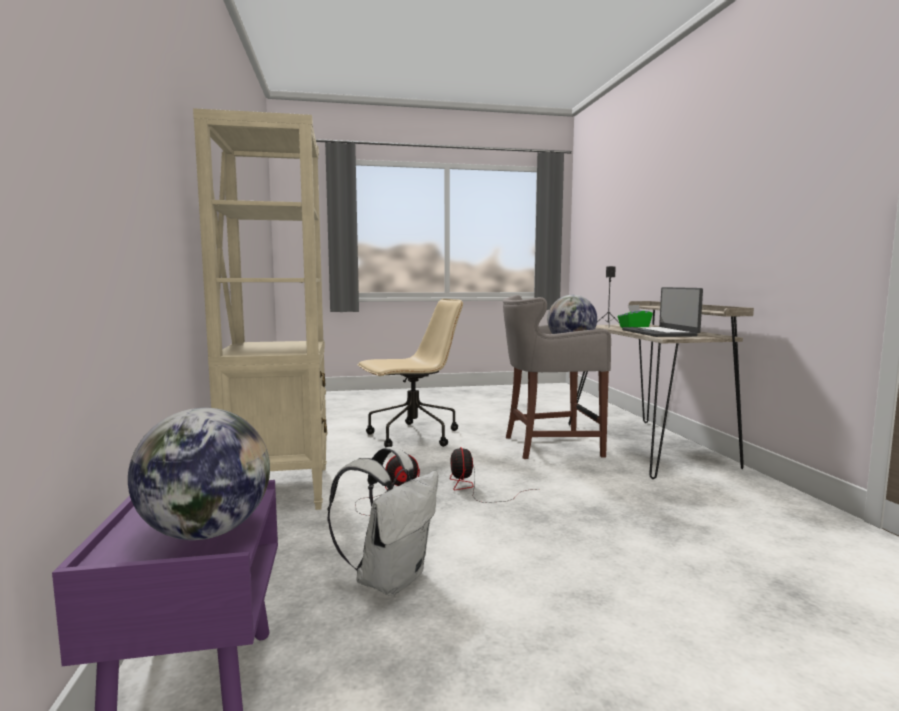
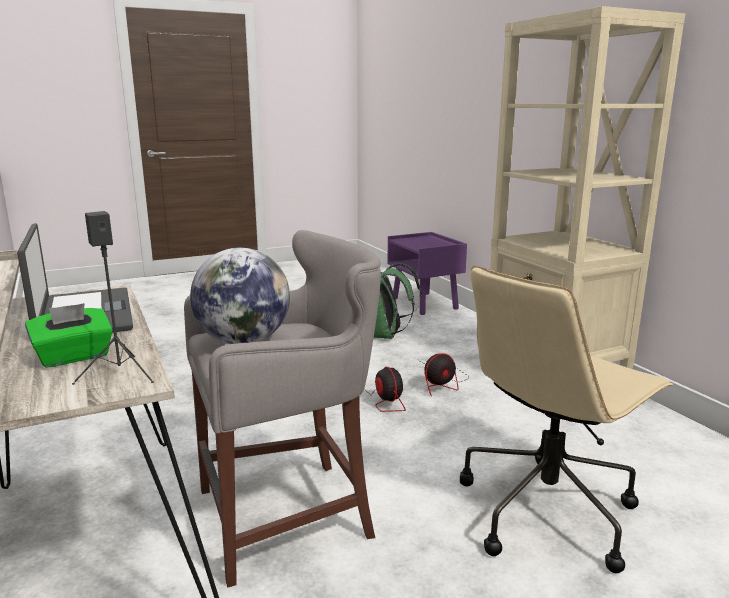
camera: 165 degrees right, 10 degrees up
(206, 533) = (414, 241): globe -> none
(390, 578) = (387, 335): white backpack -> green backpack

